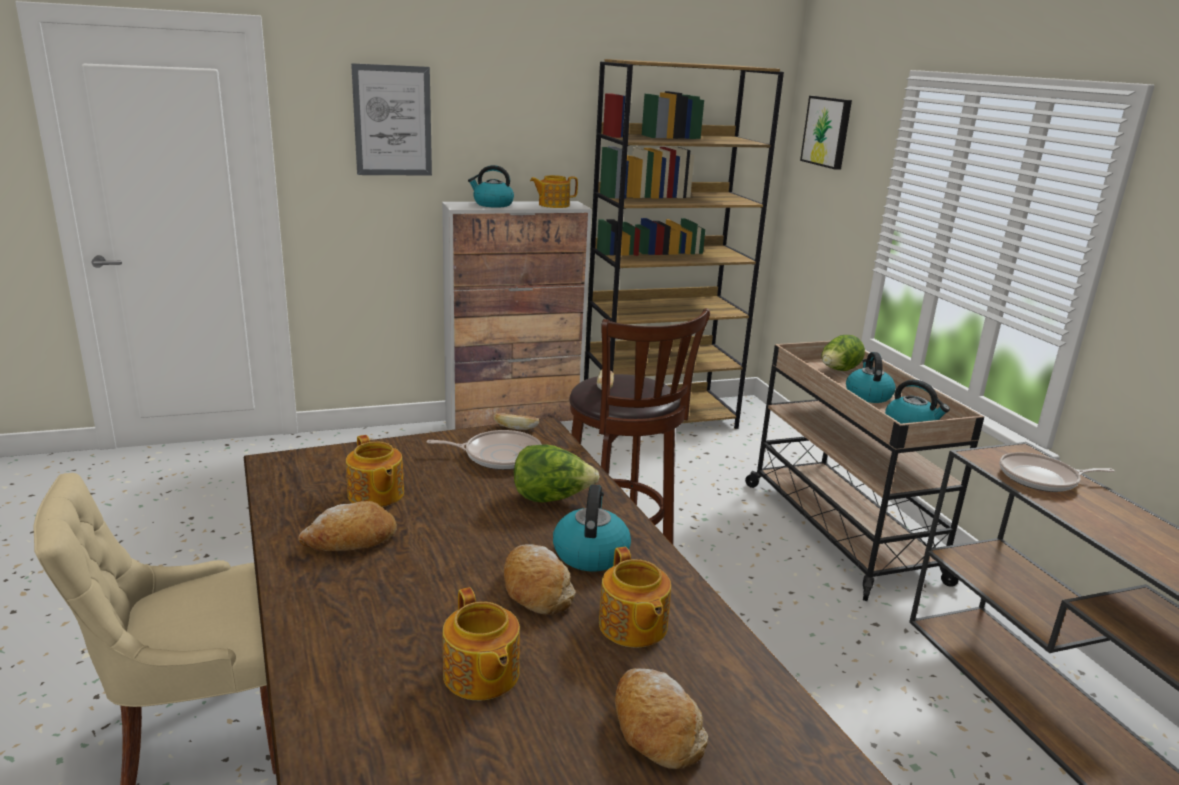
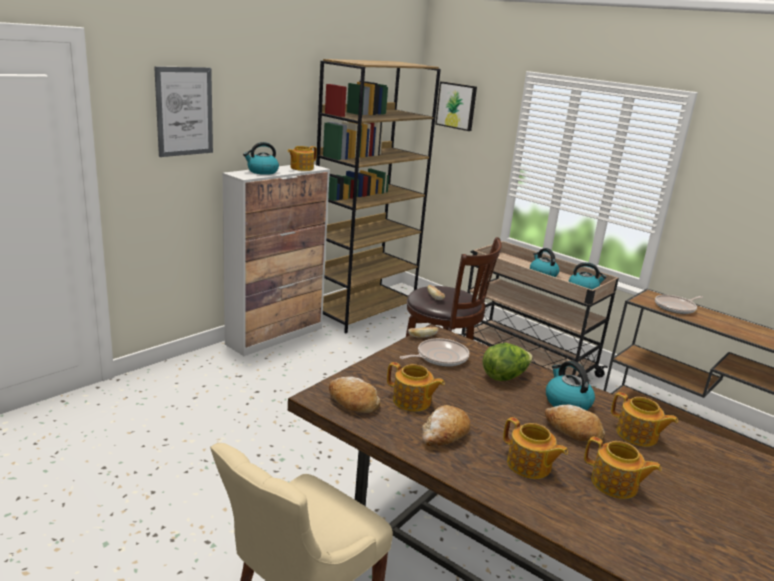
camera: 30 degrees left, 0 degrees up
(397, 610) = (529, 466): none -> teapot
(655, 728) = (711, 480): bread -> bread (352, 402)
(838, 371) = (511, 261): lettuce -> none

